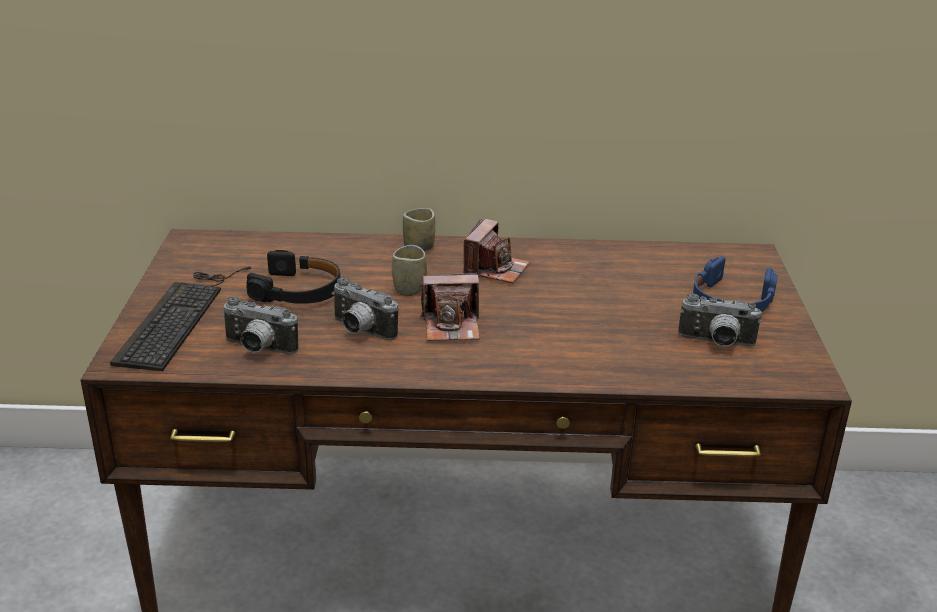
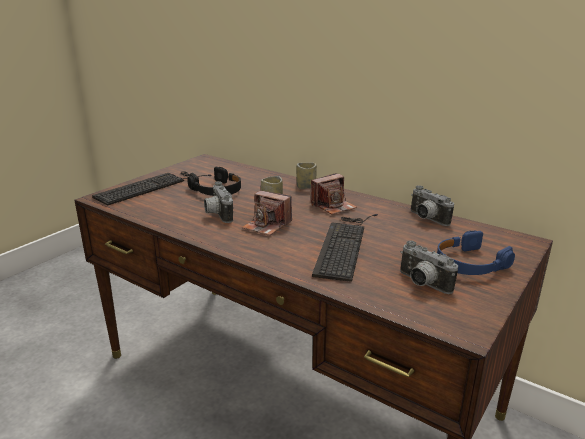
camera: 35 degrees right, 5 degrees down
(257, 349) = (159, 208): camera -> camera (426, 219)
(578, 321) = (344, 244): none -> keyboard

